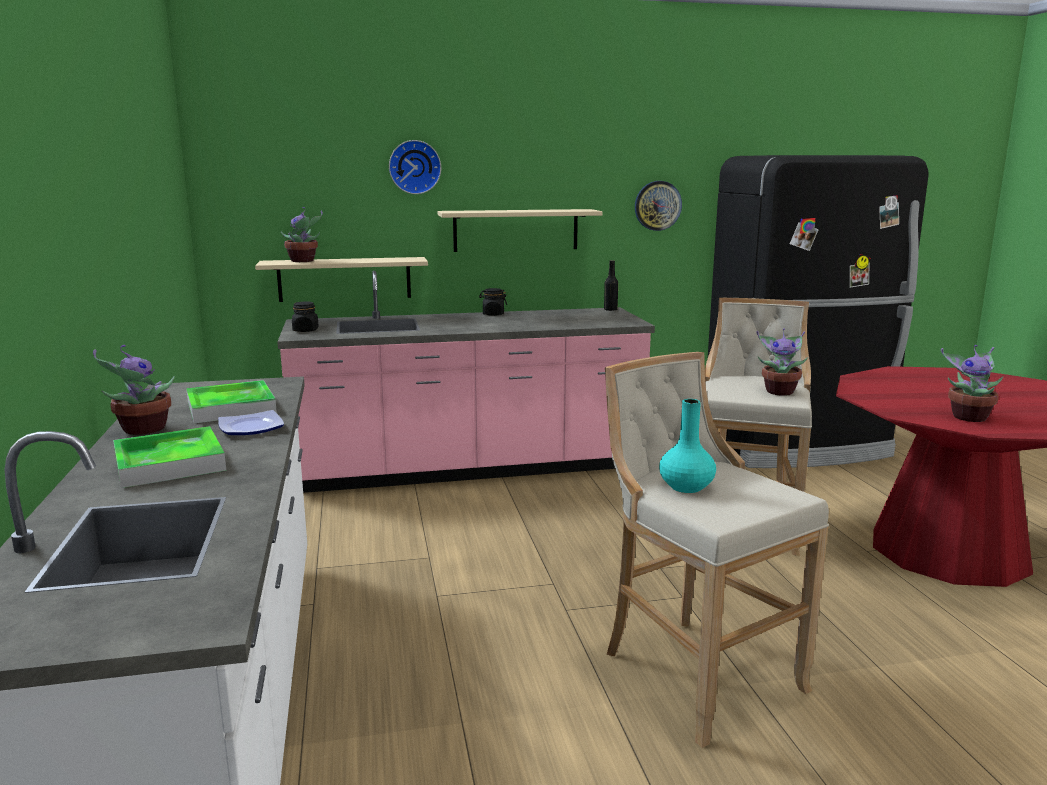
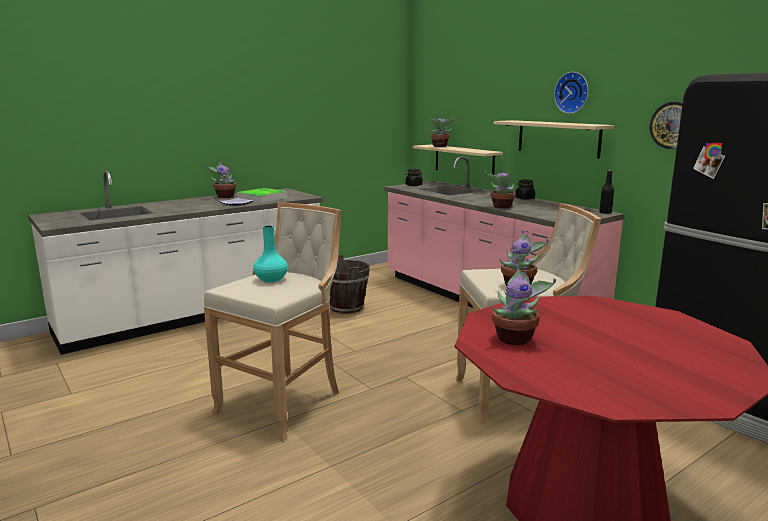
camera: 65 degrees right, 0 degrees up
(169, 463) = (188, 204): tray -> none
(377, 554) = (347, 307): none -> brown bucket
(414, 167) = (503, 89): wall clock -> wall clock (573, 92)
(530, 327) = (501, 207): none -> potted plant

